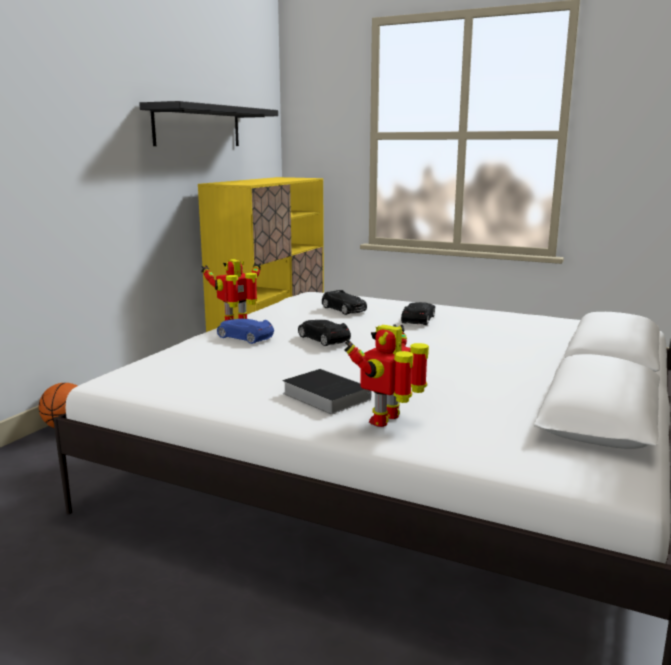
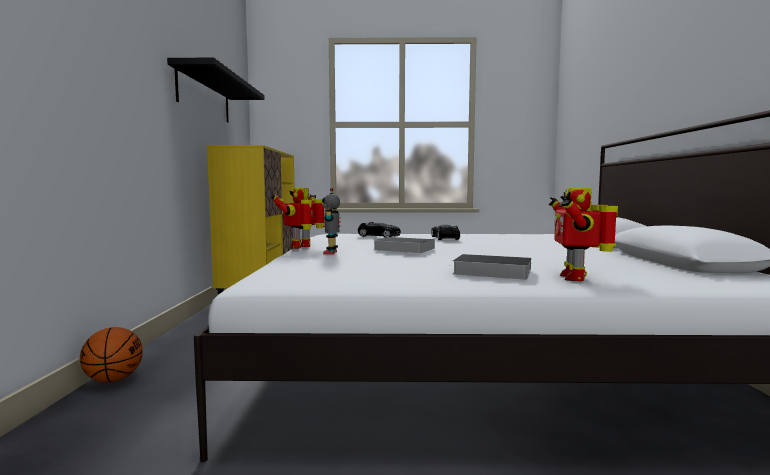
camera: 25 degrees left, 10 degrees down
(244, 337) = (331, 253): blue toy car -> toy robot
(323, 339) = (401, 249): black toy car -> book

